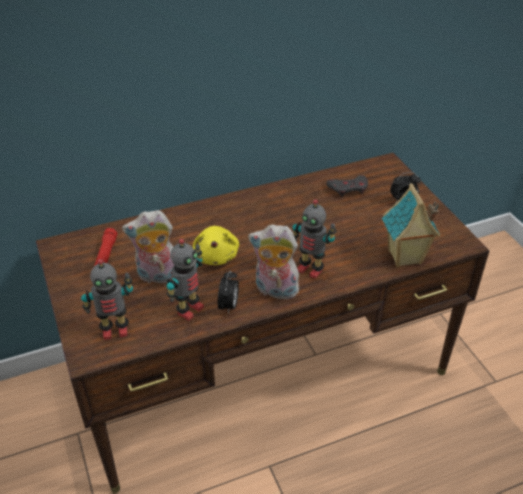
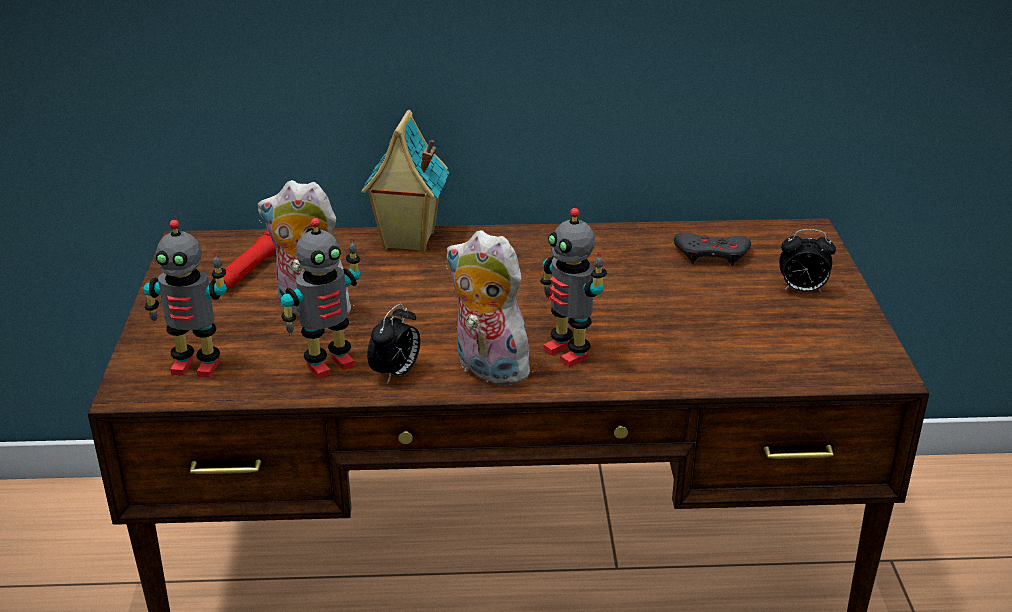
camera: 20 degrees right, 10 degrees down
(216, 255) = (423, 302): yellow plush toy -> none
(404, 258) = (752, 370): toy house -> toy house (407, 241)

